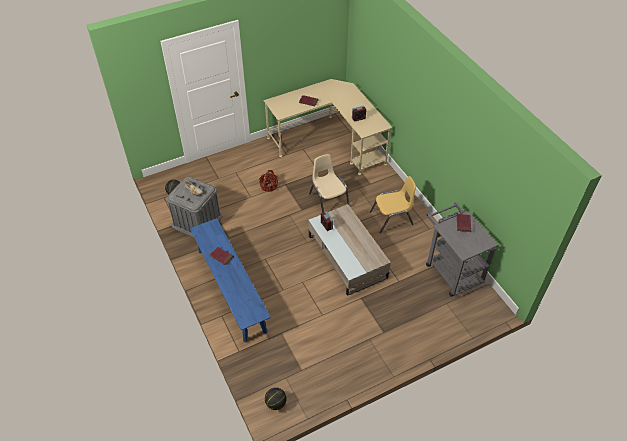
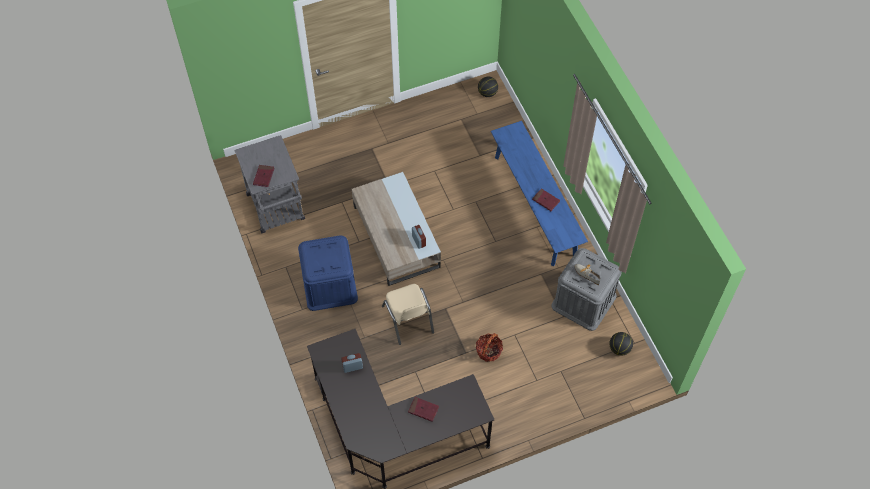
camera: 175 degrees left, 10 degrees up
(330, 141) = (392, 430): beige desk -> black desk
(392, 218) = (329, 285): yellow chair -> blue storage box

